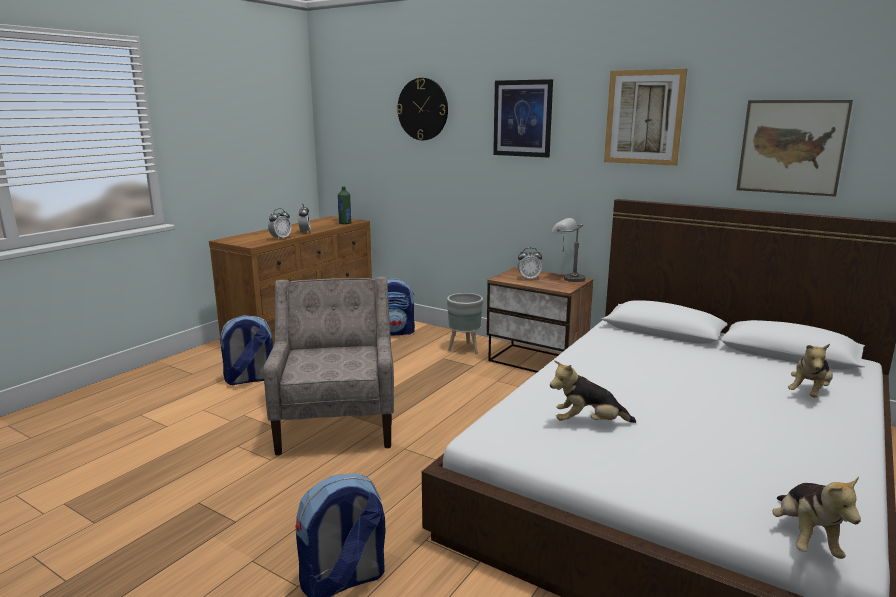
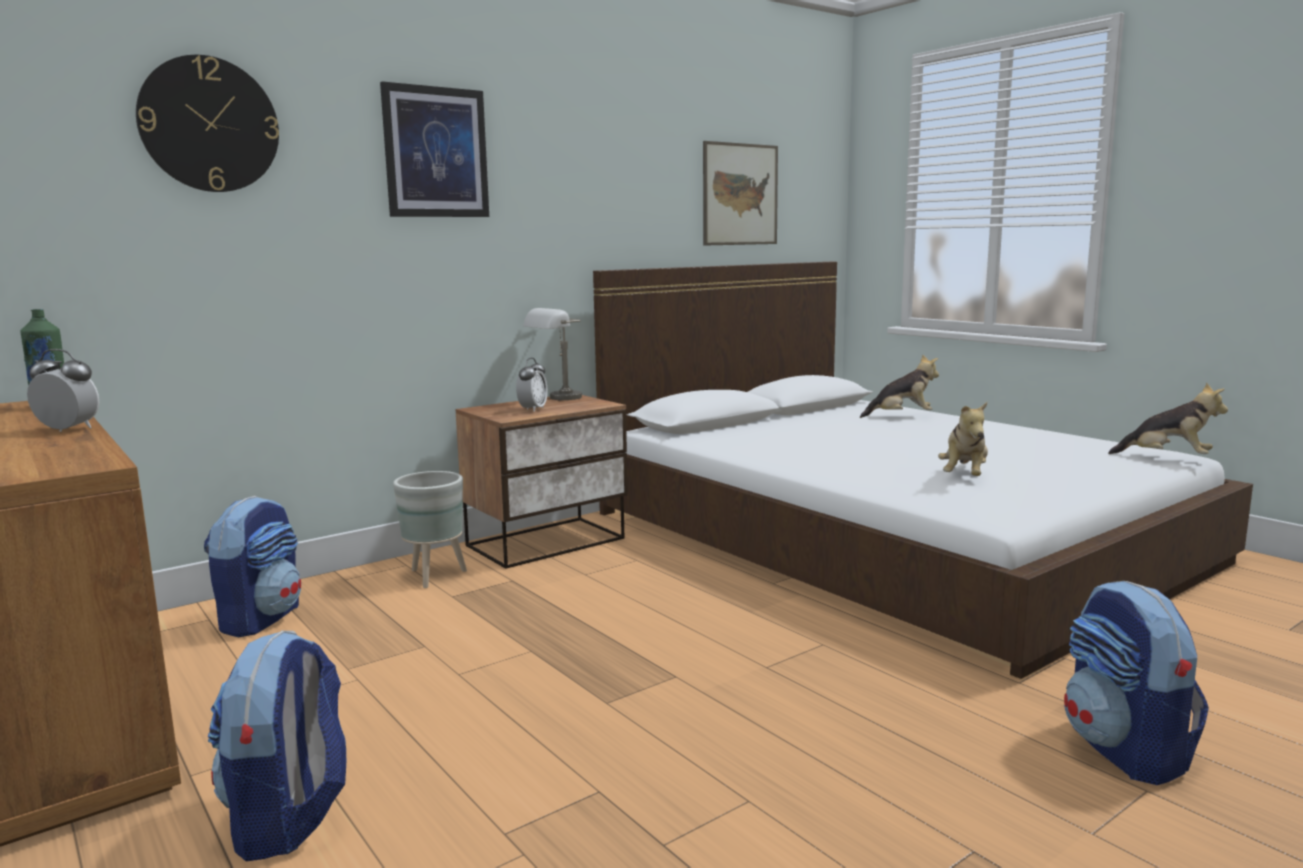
camera: 70 degrees left, 5 degrees down
(280, 238) = (86, 445): alarm clock -> none
(337, 421) = (630, 716): beige armchair -> none
(644, 117) = (606, 157): picture -> none
(809, 393) = (901, 416): plush toy -> plush toy turned 60 degrees counterclockwise

